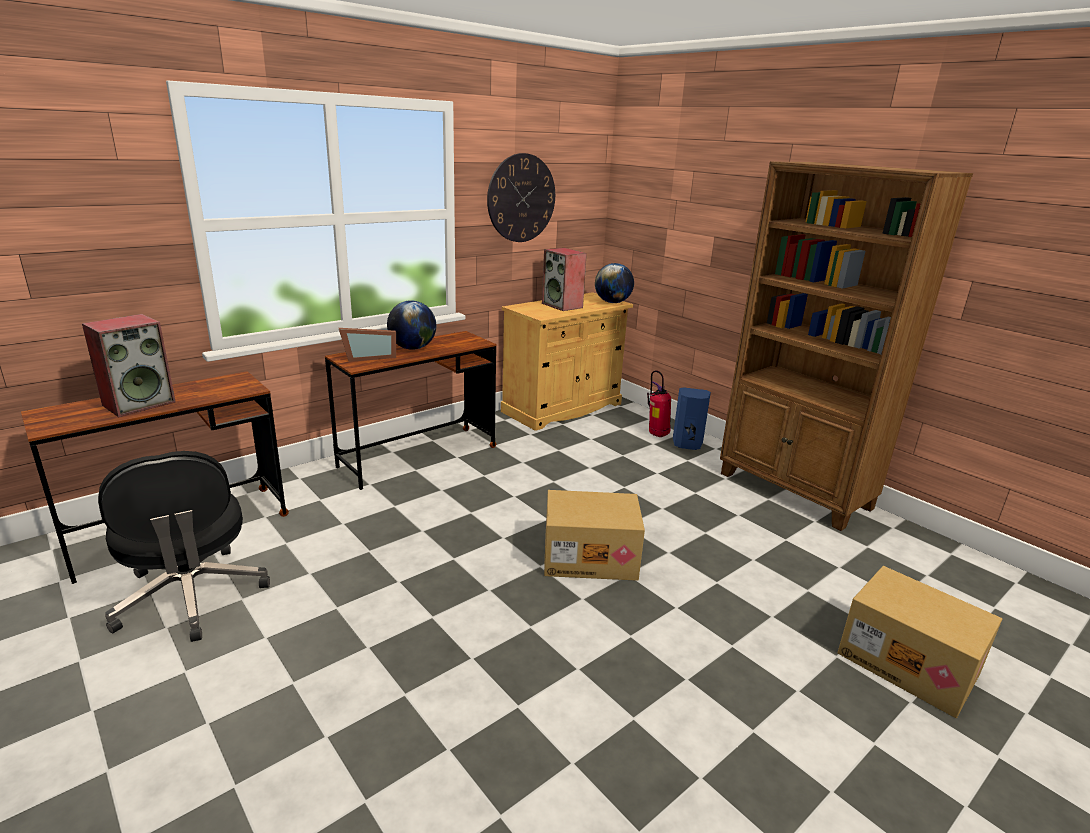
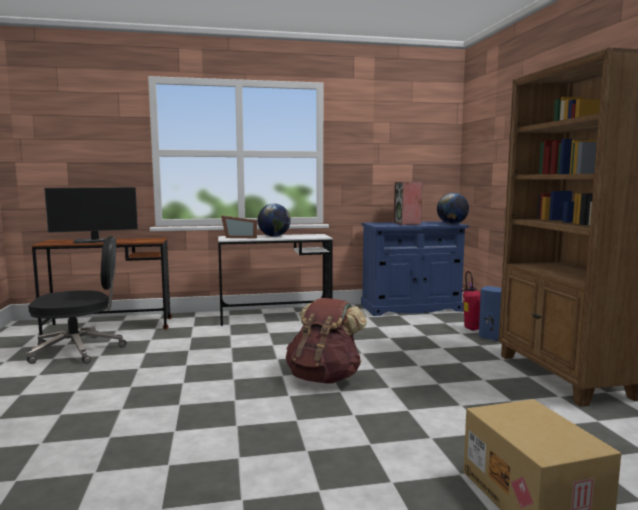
camera: 30 degrees right, 15 degrees down
(139, 403) = (96, 241): speaker -> monitor
(191, 597) = (79, 350): black office chair -> black office chair turned 105 degrees counterclockwise
(418, 456) = (275, 317): brown desk -> white desk
(521, 198) = (379, 146): wall clock -> none
(562, 408) = (411, 308): beige cabinet -> blue cabinet
(590, 557) = (324, 378): cardboard box -> brown backpack

